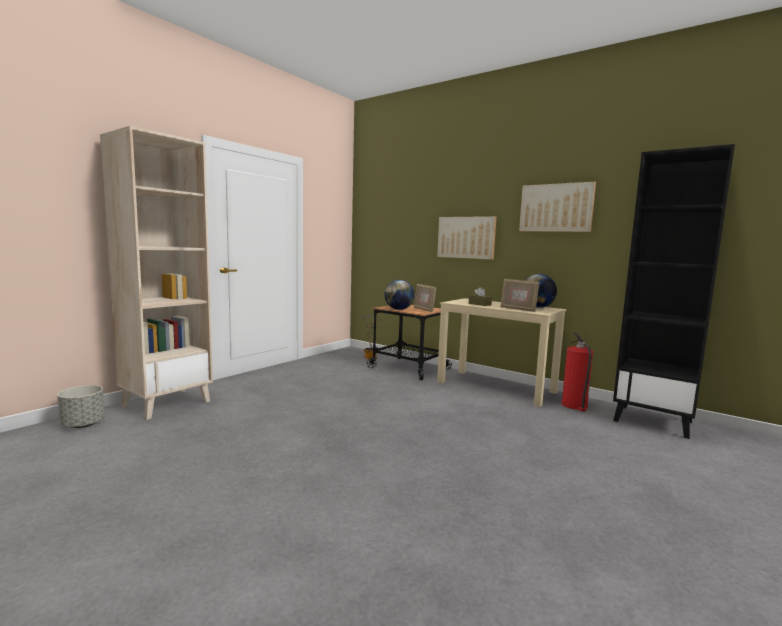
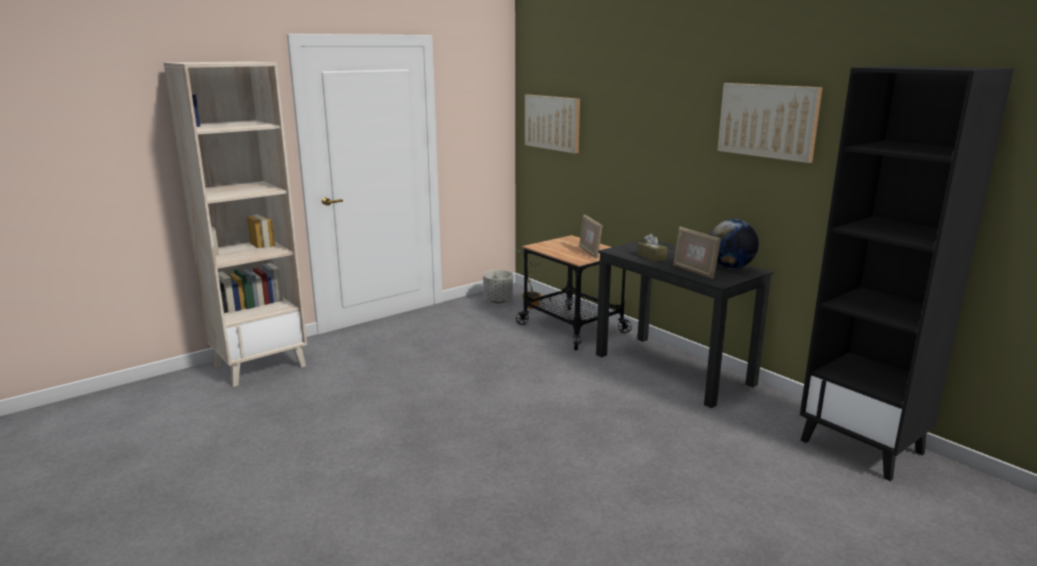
camera: 15 degrees right, 10 degrees up
(83, 425) = (171, 388): grey planter -> grey planter (498, 301)
(399, 309) = (554, 251): globe -> none
(466, 237) = (652, 151): picture -> picture (552, 122)
(496, 387) = (673, 369): beige desk -> black desk
(574, 405) = (764, 410): fire extinguisher -> none

